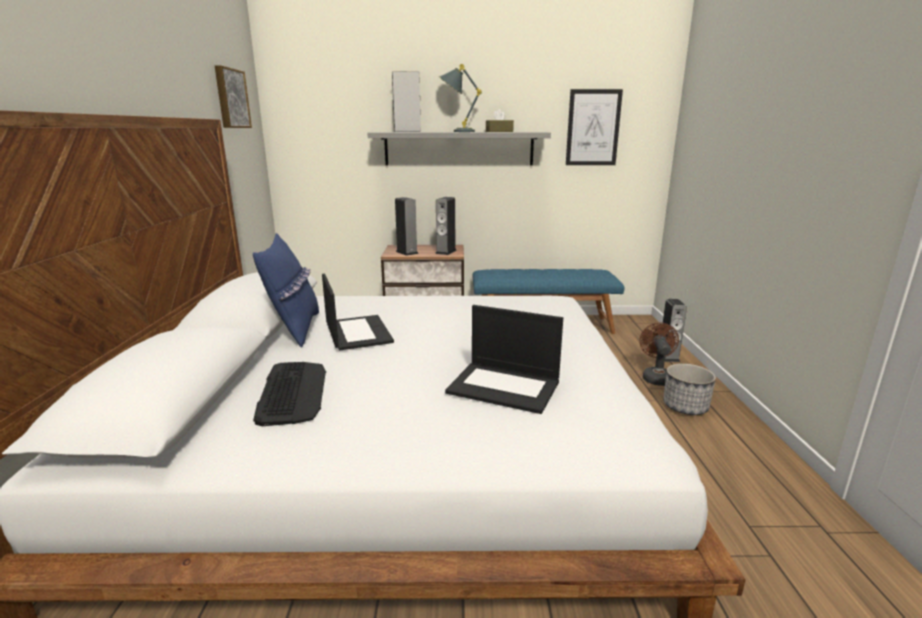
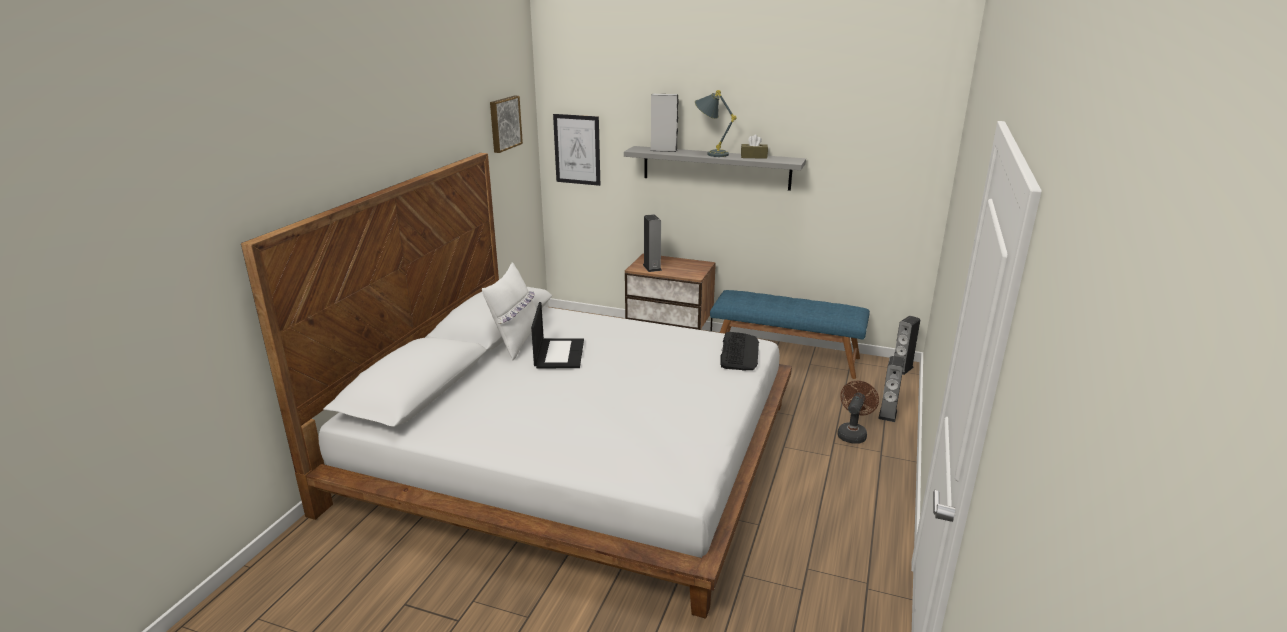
camera: 20 degrees right, 5 degrees up
(292, 392) = (489, 397): keyboard -> keyboard (739, 352)
(294, 329) = (516, 342): blue pillow -> white pillow
(446, 252) = (689, 271): speaker -> speaker (902, 368)
(505, 387) = (628, 421): laptop -> none
(593, 128) = (858, 157): picture -> picture (577, 149)
(684, 407) = (852, 467): planter -> none

